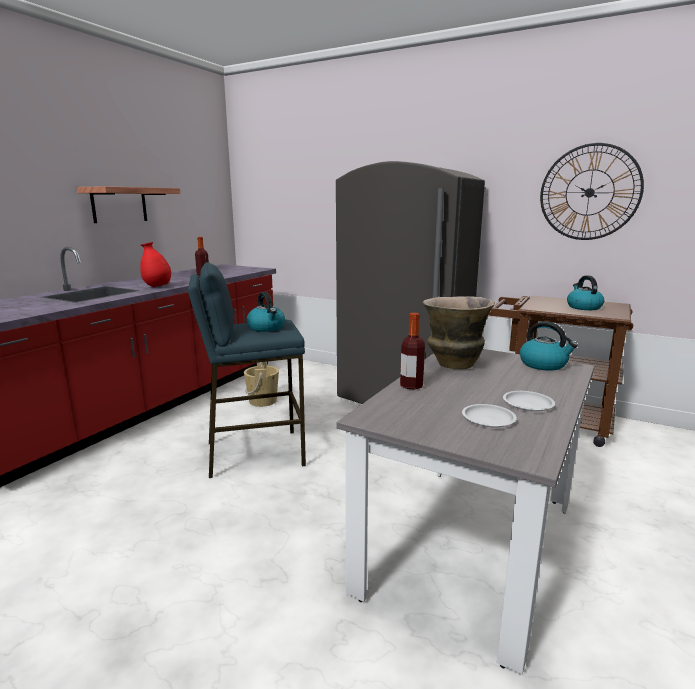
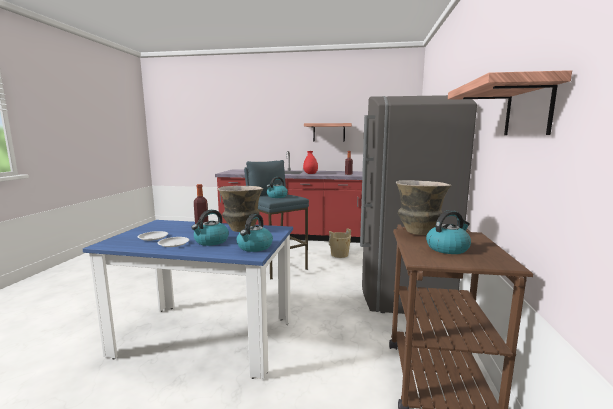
camera: 70 degrees right, 5 degrees down
(470, 544) = (205, 337): grey dining table -> blue dining table
(517, 383) = (211, 241): none -> kettle
(535, 305) = (419, 232): none -> vase
(589, 192) = (528, 109): wall clock -> shelf

